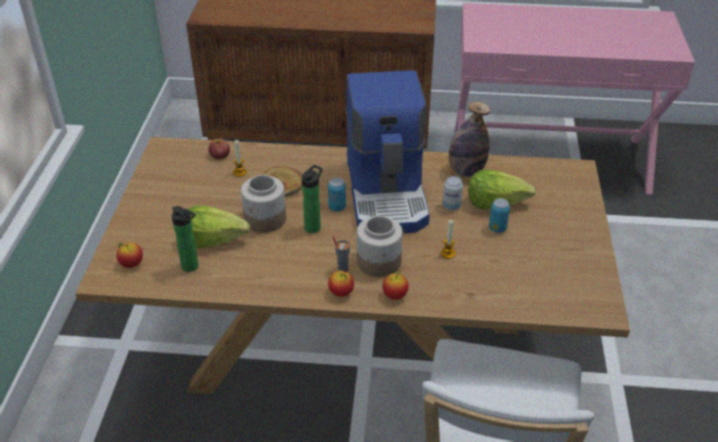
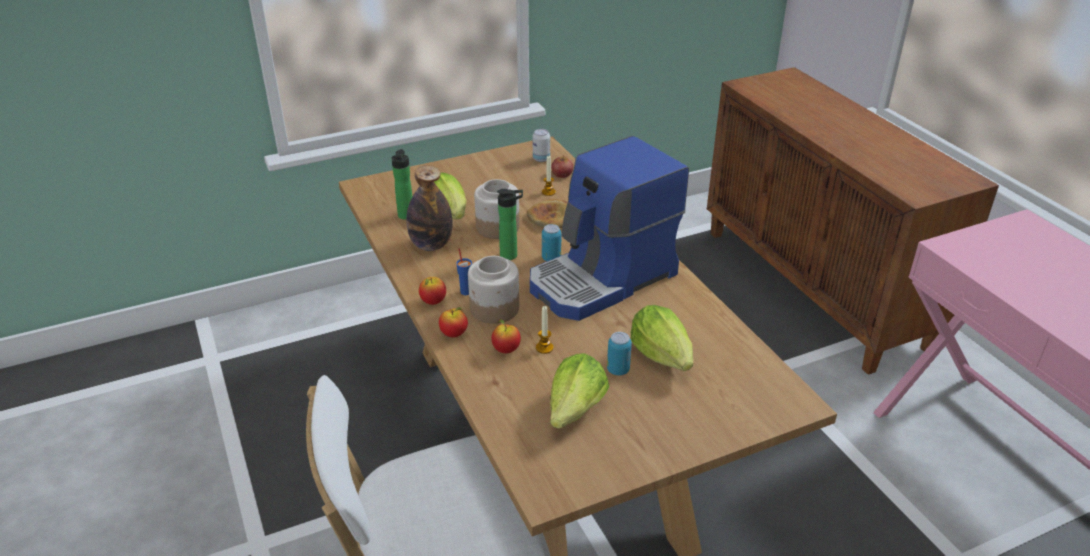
camera: 60 degrees right, 5 degrees down
(132, 264) = (387, 190): apple -> apple (506, 350)
(342, 269) = (466, 291): grey cup -> blue cup
(451, 206) = (624, 326): can -> can (541, 159)
(466, 171) = (696, 318): bottle -> bottle (431, 245)
(526, 264) = (576, 409): none -> lettuce

